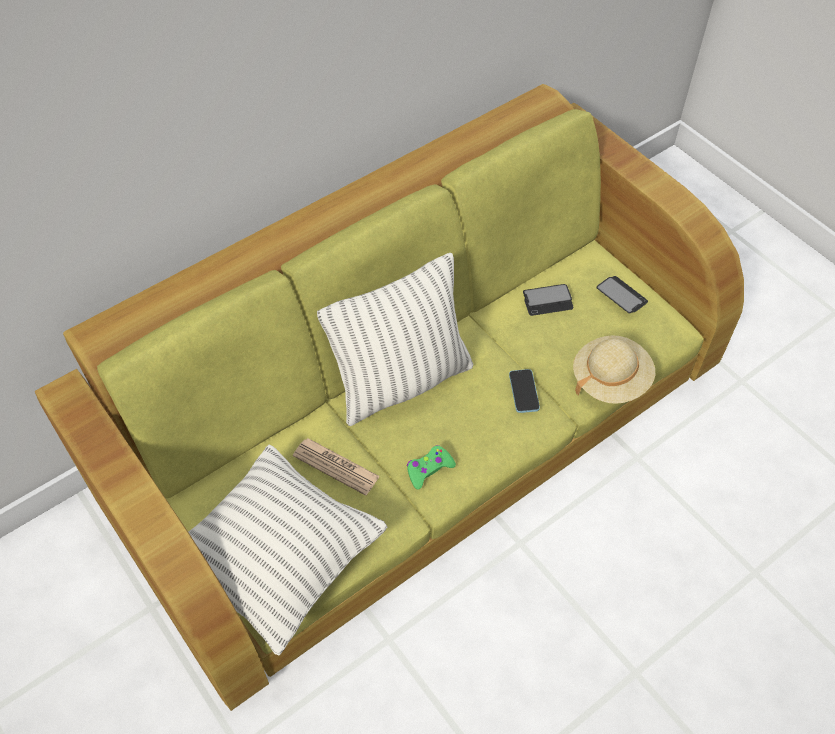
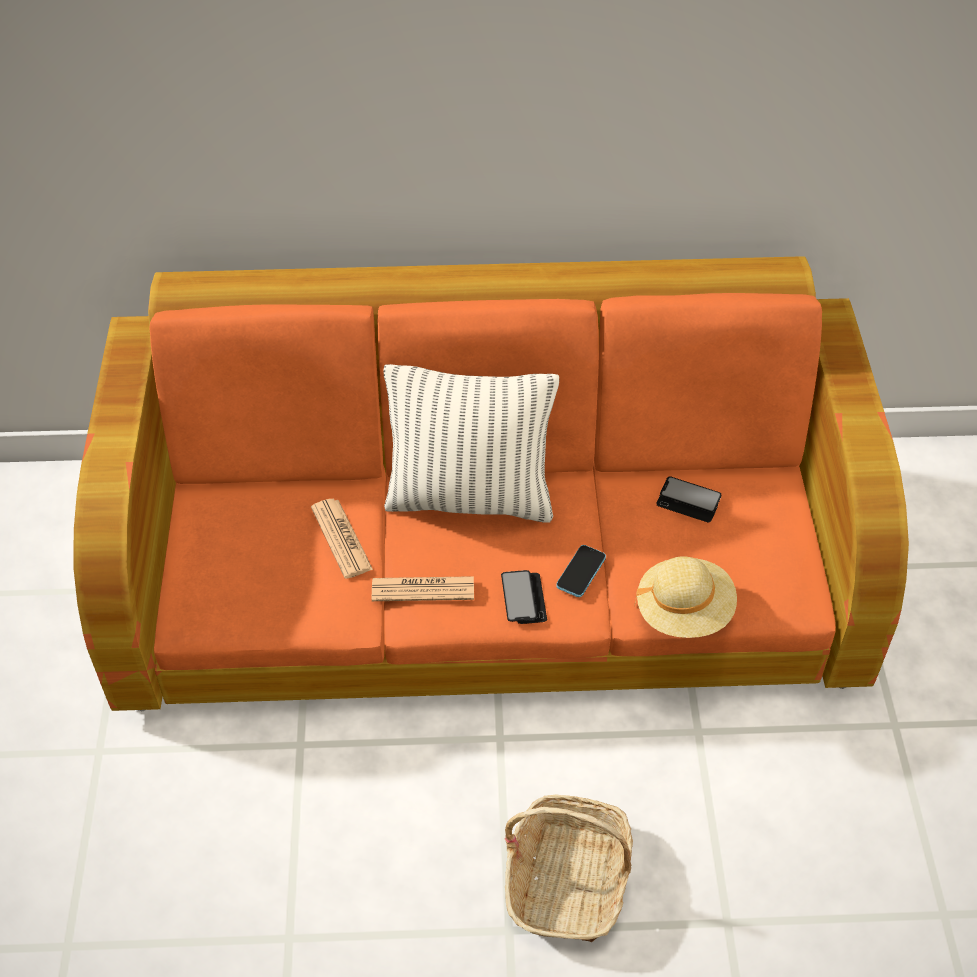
camera: 35 degrees right, 5 degrees down
(279, 562) = (224, 591): pillow -> none
(418, 430) = (490, 575): green sofa -> orange sofa
(429, 469) = (423, 589): green game controller -> newspaper
(621, 295) = (775, 536): phone -> phone (523, 598)
(642, 611) = (567, 879): none -> basket

